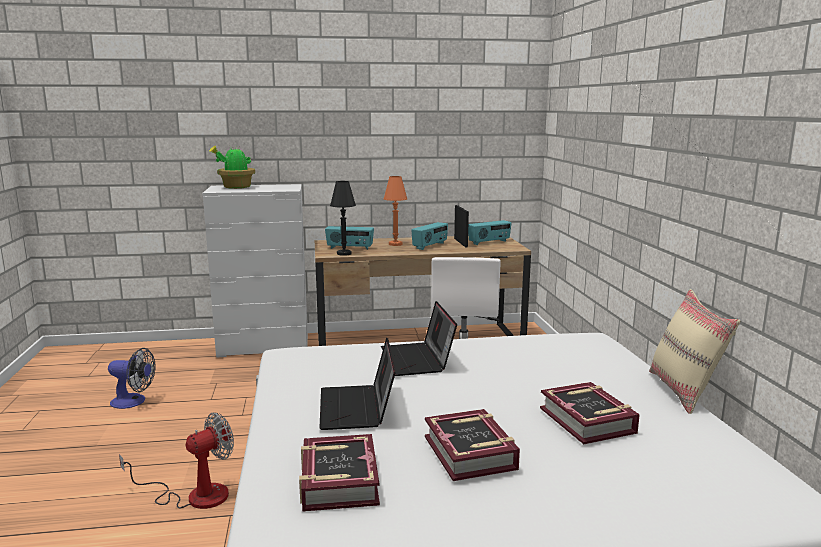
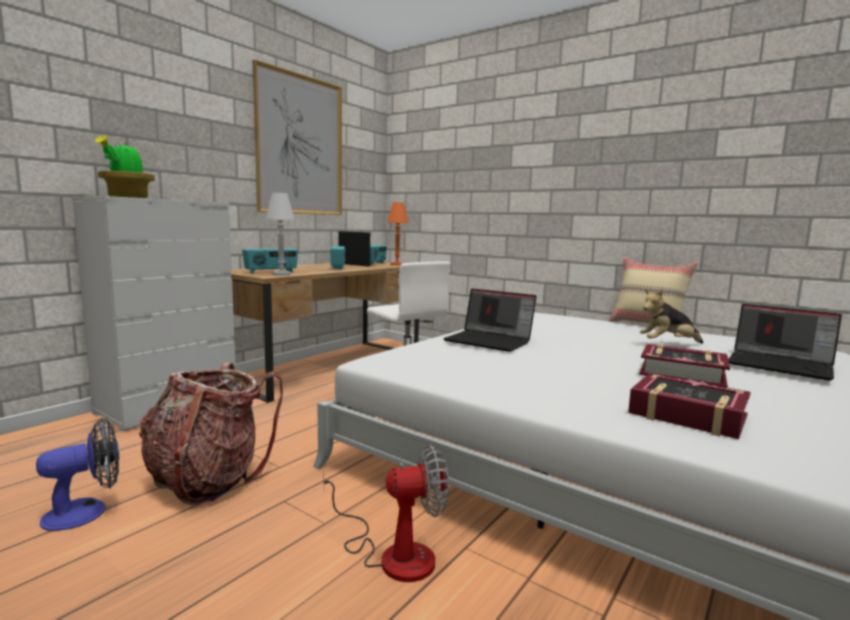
camera: 45 degrees left, 5 degrees down
(194, 495) = (392, 553): fan -> fan turned 75 degrees clockwise
(200, 407) = (208, 479): none -> backpack
(344, 253) = (281, 274): black table lamp -> white table lamp
(357, 408) = (551, 375): laptop -> laptop (781, 365)
(395, 244) = (304, 268): orange table lamp -> orange table lamp (397, 264)
(418, 119) = (300, 145): none -> picture
(587, 420) = (668, 344): book -> plush toy

